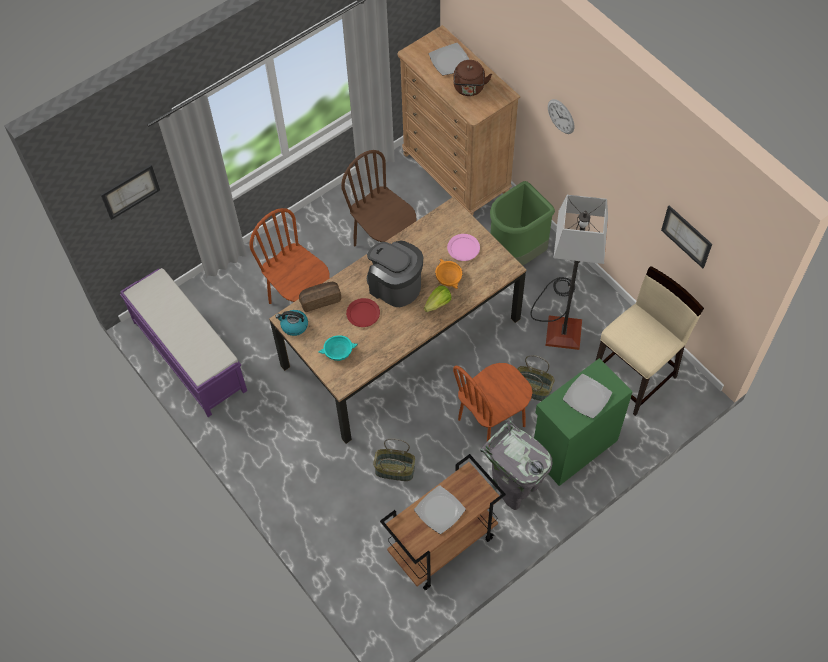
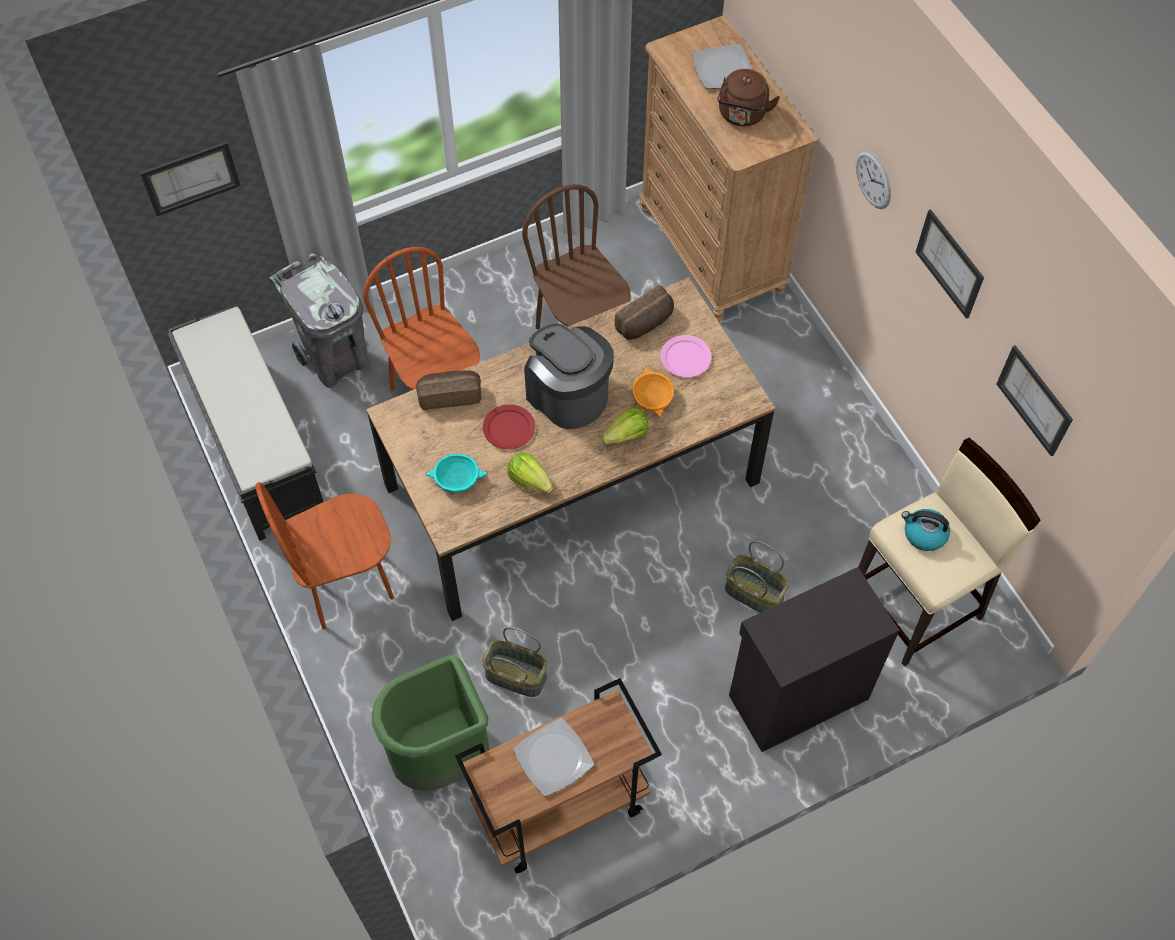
camera: 10 degrees right, 0 degrees up
(188, 355) = (255, 443): purple bench -> black bench
(294, 326) = (400, 427): kettle -> kettle (924, 534)
(384, 344) = (530, 480): none -> lettuce
(433, 231) = (646, 324): none -> bread
(491, 423) = (679, 633): brown chair -> brown chair (346, 584)
(513, 487) = (691, 740): grey trash can -> grey trash can (337, 361)
(516, 255) = (775, 385): green trash can -> green trash can (442, 758)
(561, 322) = (820, 500): floor lamp -> none
(573, 447) = (796, 696): green cabinet -> black cabinet
(586, 397) = (823, 625): plate -> none
(619, 161) = (950, 263): none -> picture

